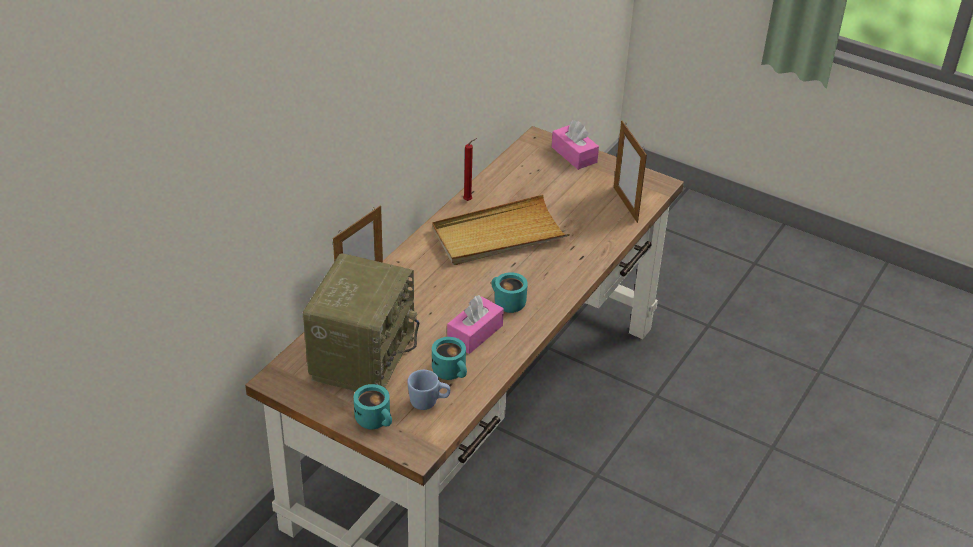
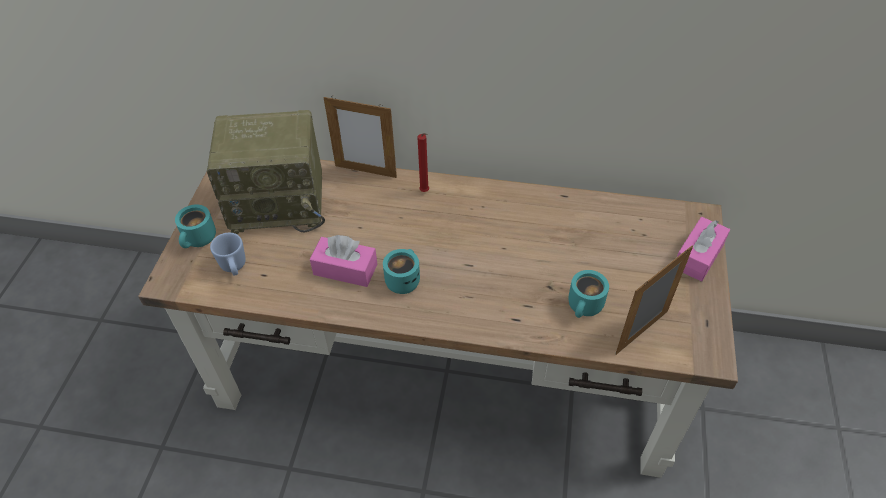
camera: 70 degrees right, 10 degrees up
(451, 371) = (282, 270): turquoise mug -> turquoise mug (585, 307)
(469, 200) = (549, 198): red candle -> red candle (425, 192)
(498, 235) = (508, 238): beige tray -> none

